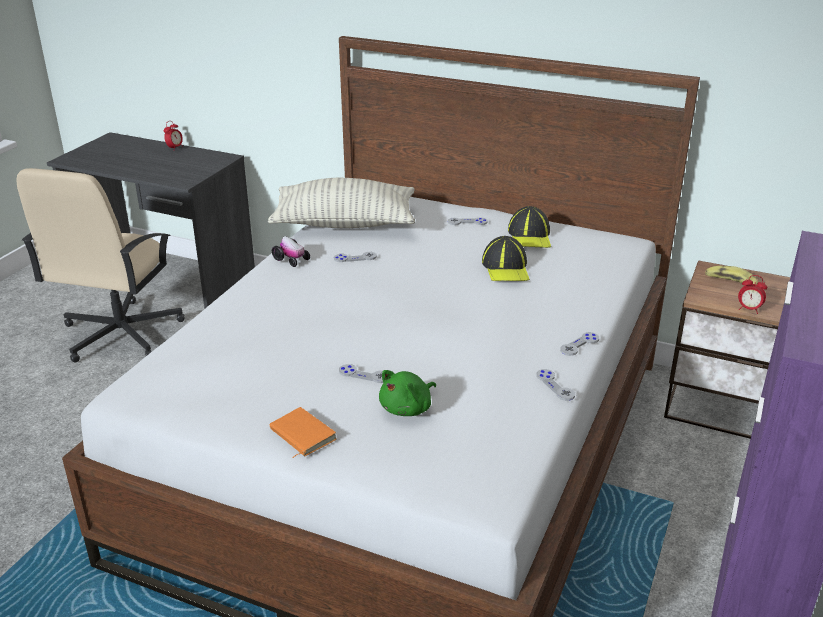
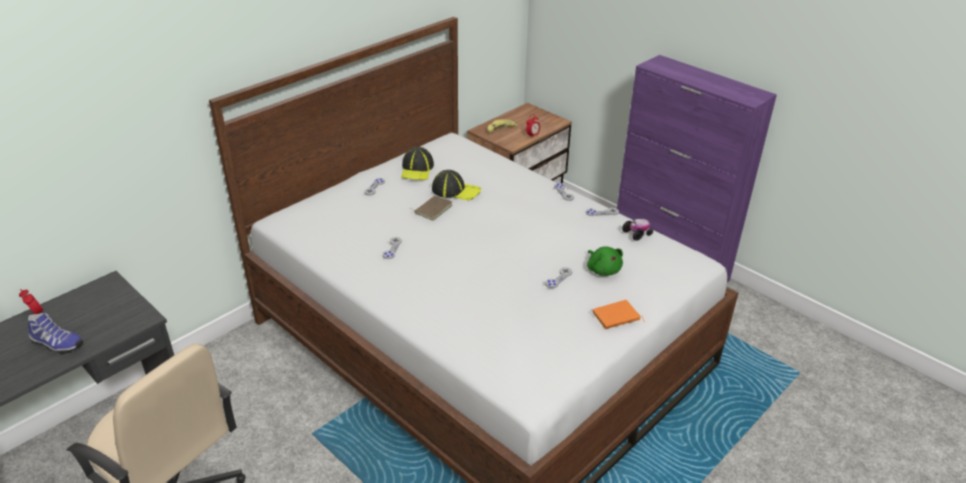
camera: 70 degrees left, 5 degrees up
(142, 164) = (56, 344): none -> shoe
(291, 259) = (370, 280): toy car -> toy car (637, 234)
(345, 224) = (327, 241): pillow -> none
(452, 263) = (432, 209): none -> brown book
(530, 236) = (417, 169): cap -> cap turned 75 degrees clockwise

